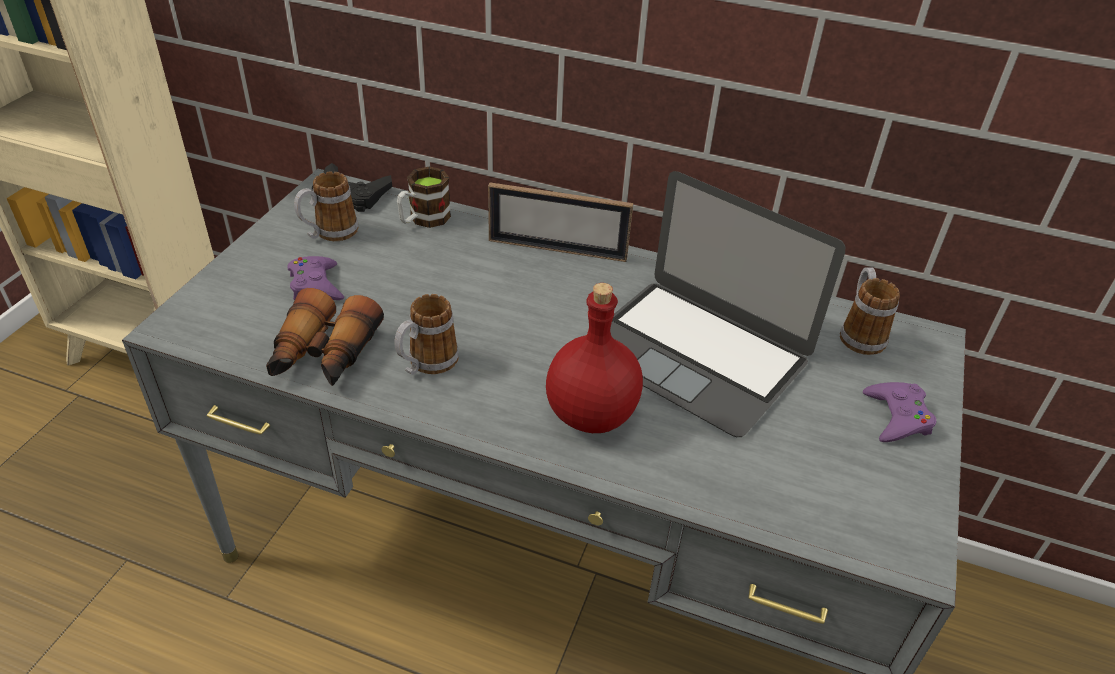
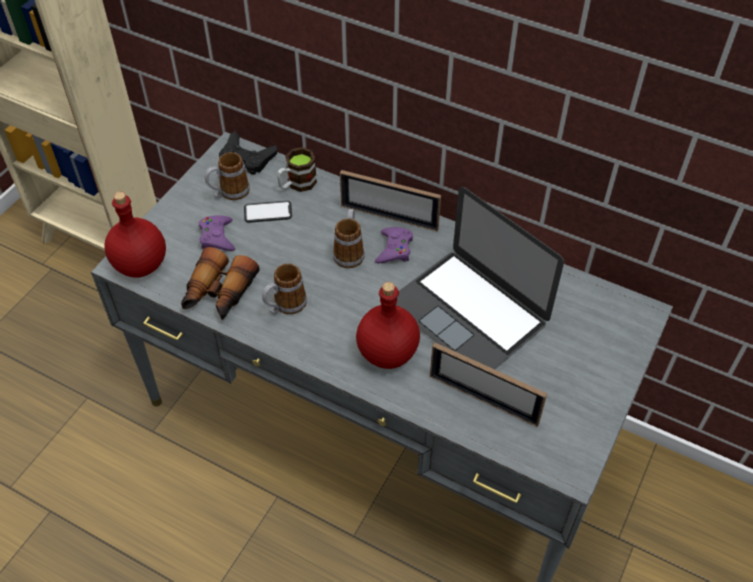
camera: 10 degrees right, 10 degrees up
(202, 326) = (141, 265): none -> red bottle
(387, 252) = (268, 212): none -> phone
(749, 466) = (483, 399): none -> picture frame
(859, 333) = (591, 304): mug -> mug (349, 251)
(897, 417) = (596, 373): purple game controller -> purple game controller (394, 249)

